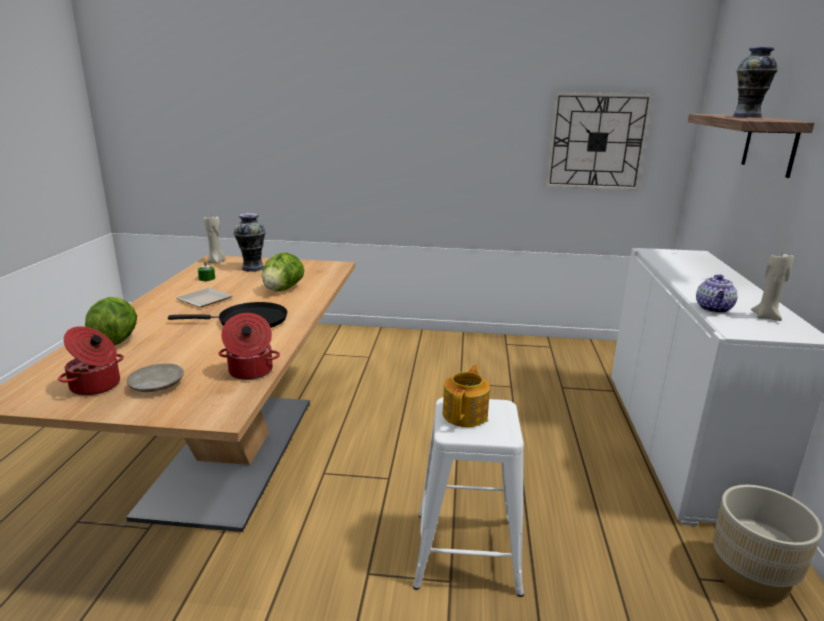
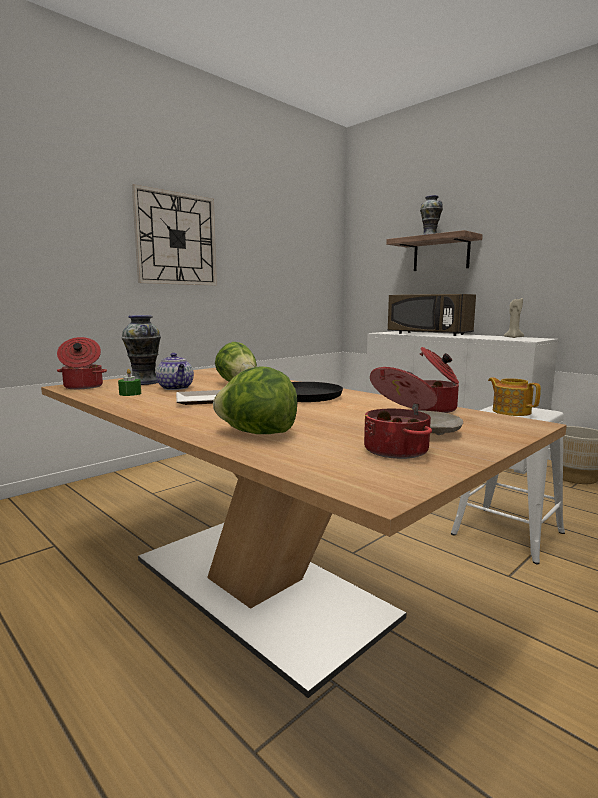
camera: 50 degrees left, 10 degrees down
(216, 262) = (82, 387): beige candle -> cooking pot
(597, 141) = (299, 268): wall clock -> wall clock (176, 239)
(690, 271) = (428, 334): none -> brown microwave
(714, 309) = (492, 338): teapot -> teapot (176, 388)

